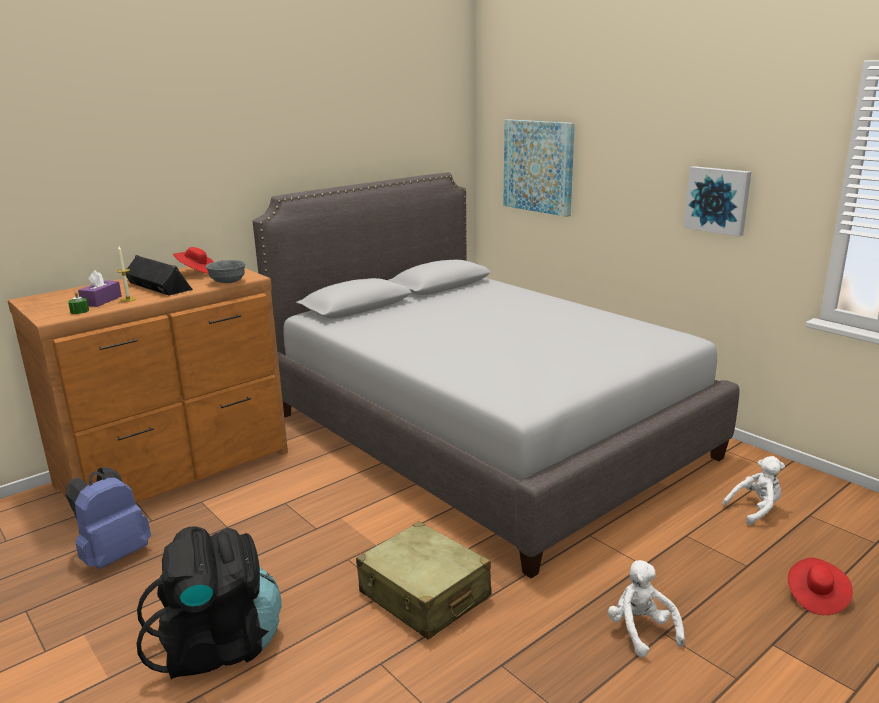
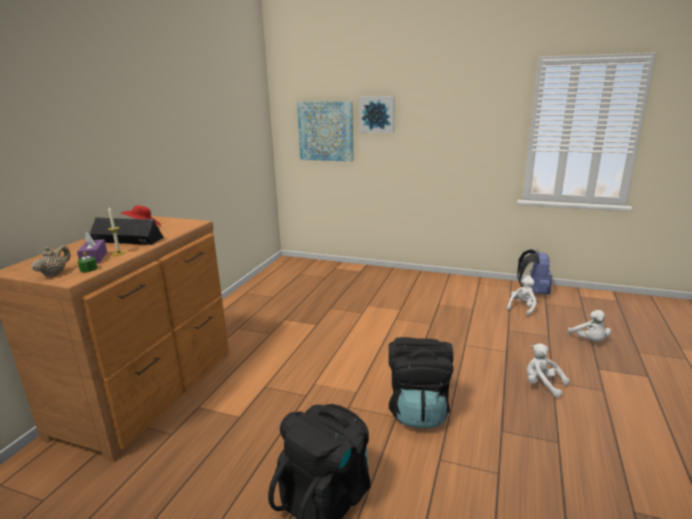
camera: 30 degrees left, 0 degrees up
(50, 310) = (55, 273): none -> beige teapot
(114, 555) = (167, 471): blue backpack -> blue backpack (534, 292)
(227, 282) = (182, 228): grey bowl -> none
(424, 595) = (418, 410): beige suitcase -> black backpack
(485, 434) = (347, 307): grey bed -> none
(718, 200) = (456, 140): picture -> picture (377, 114)
(816, 597) = (589, 340): red hat -> white plush toy

